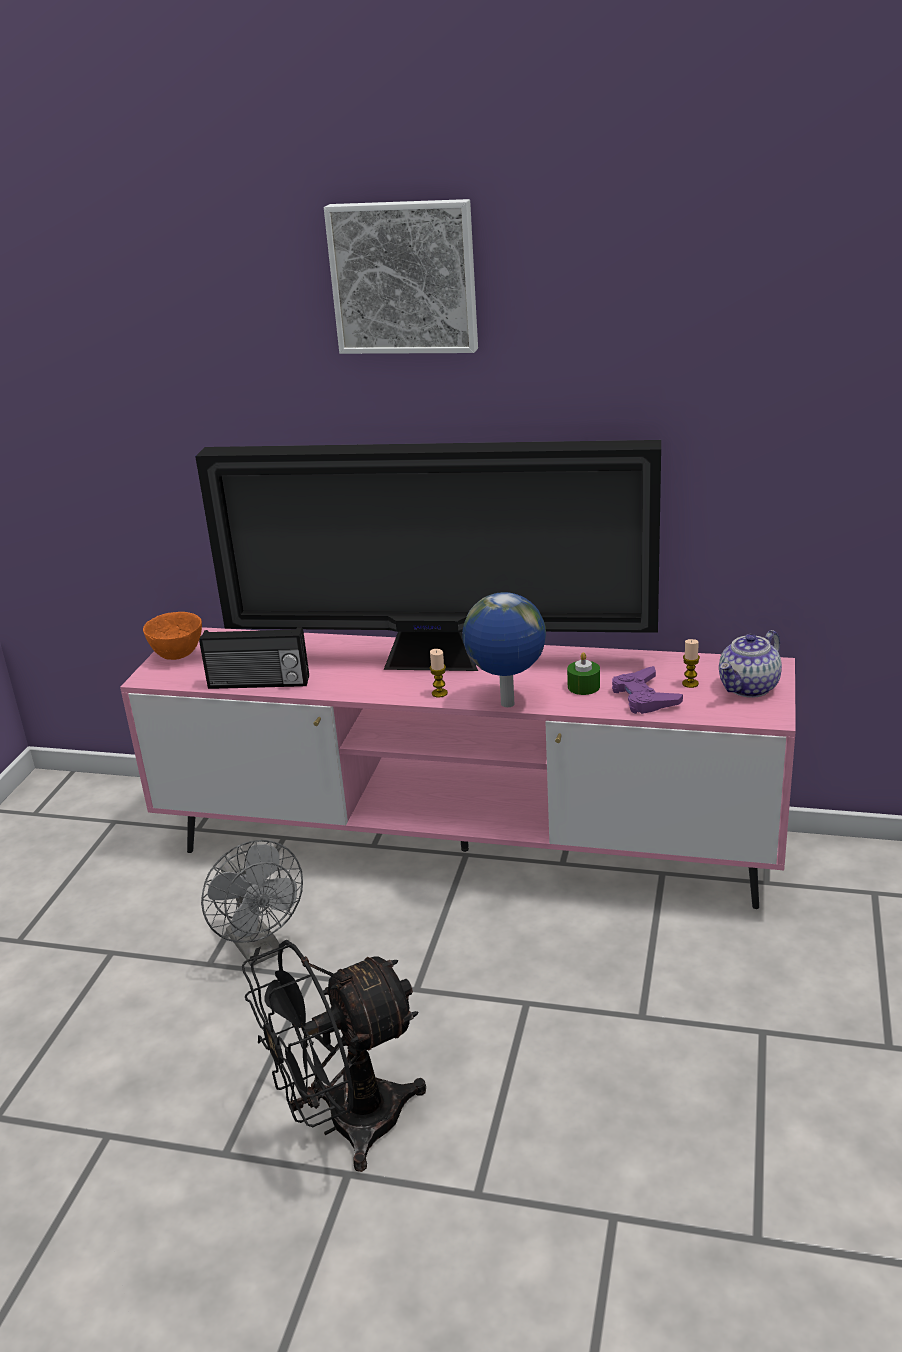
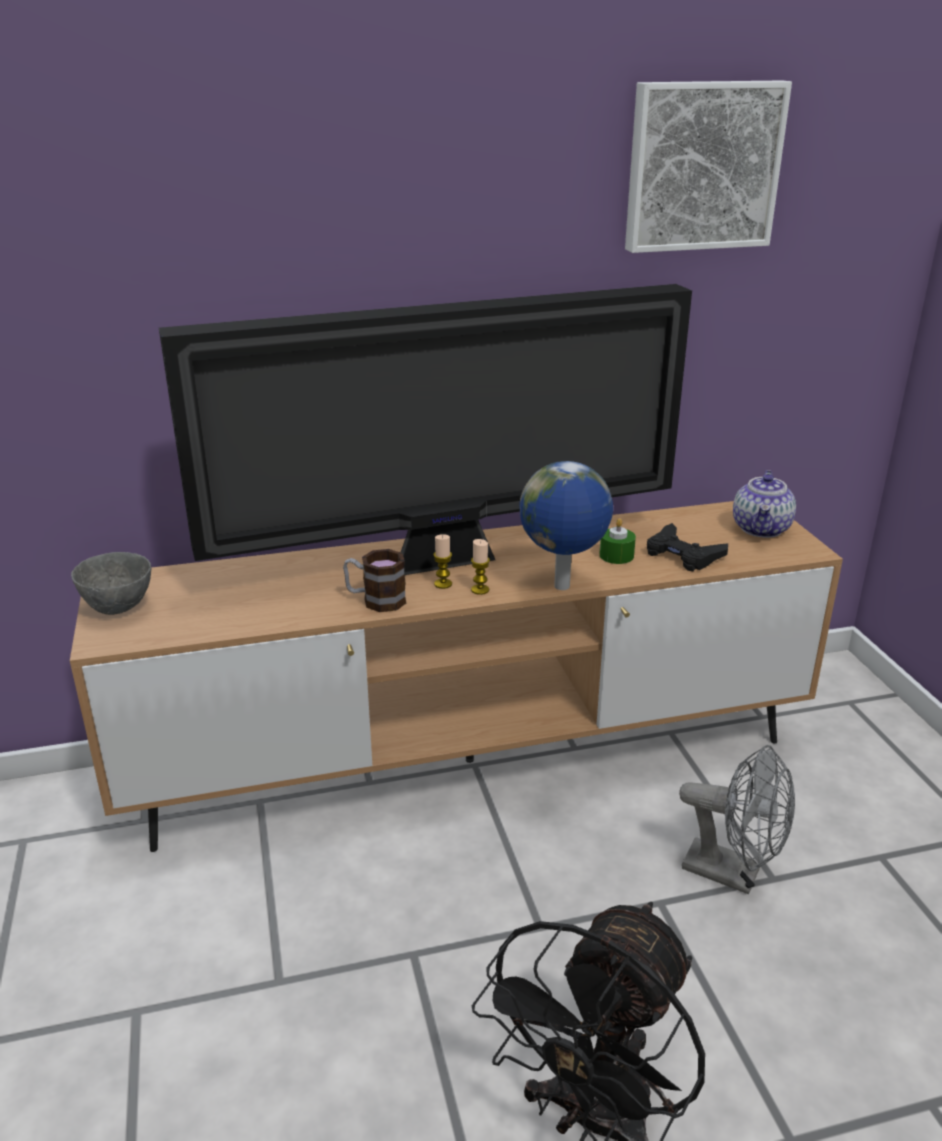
camera: 30 degrees left, 0 degrees up
(179, 655) = (119, 607): orange bowl -> grey bowl
(258, 683) = (258, 620): radio -> none
(260, 949) = (330, 941): grey fan -> grey fan (733, 873)
(353, 685) = (375, 600): none -> mug
(404, 277) = (392, 107): picture -> picture (701, 166)
(464, 850) = (470, 761): pink tv stand -> brown tv stand
(644, 697) = (683, 554): purple game controller -> black game controller
(690, 683) = (708, 535): candle -> candle (443, 584)

